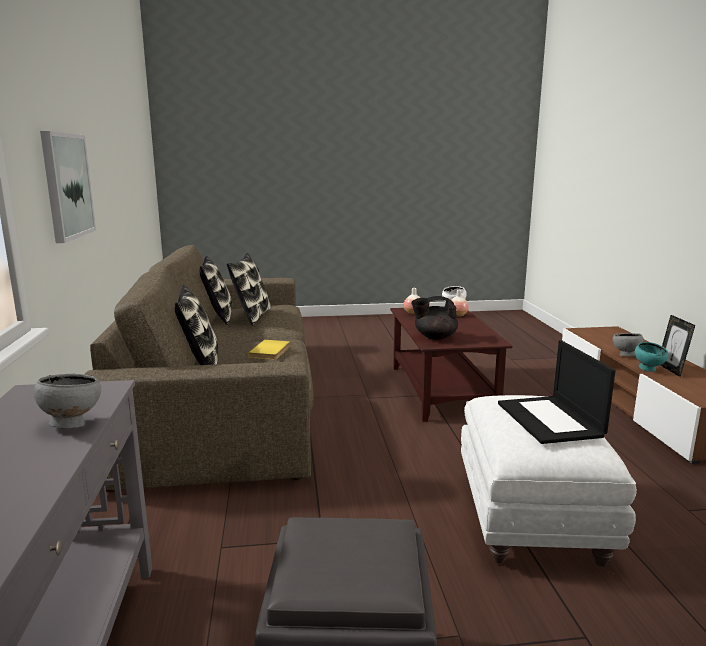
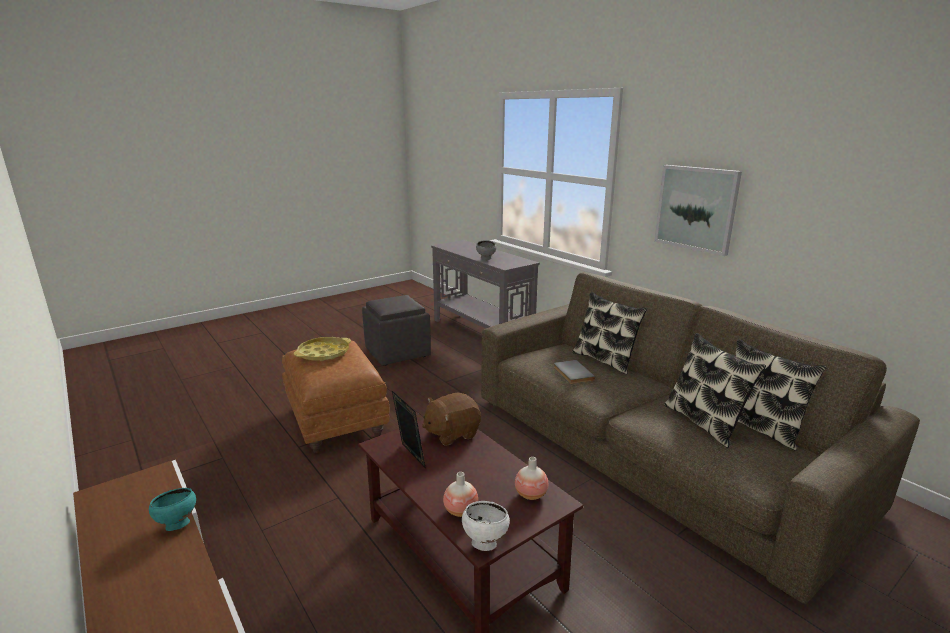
camera: 150 degrees right, 5 degrees up
(271, 351) = (572, 374): yellow book -> grey book
(434, 337) = (452, 433): black teapot -> brown plush toy
(532, 519) = (335, 421): white ottoman -> brown ottoman
(551, 420) = (323, 353): laptop -> yellow tray
(625, 356) = (187, 562): grey bowl -> none
(671, 370) = (141, 536): picture frame -> picture frame (409, 457)

